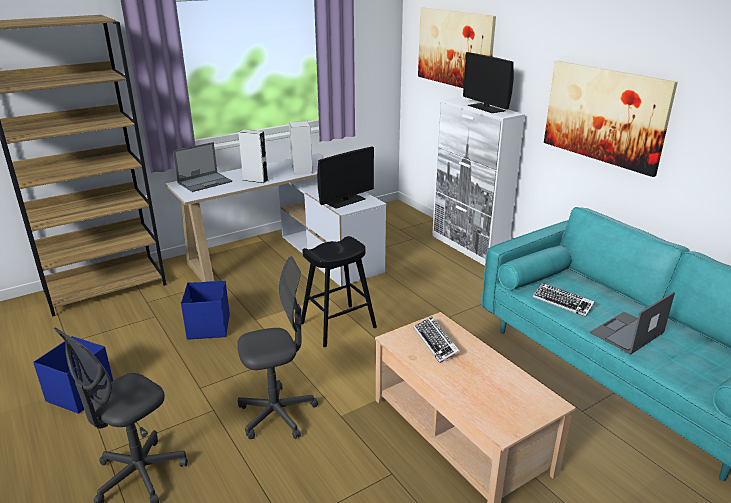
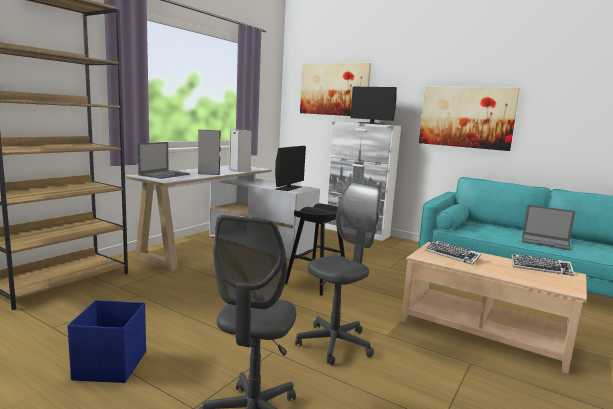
camera: 25 degrees left, 15 degrees down
(208, 327) = (203, 296): blue storage box -> none
(562, 302) = (489, 233): keyboard -> keyboard (540, 268)
(626, 333) = (546, 242): laptop -> laptop turned 90 degrees counterclockwise

